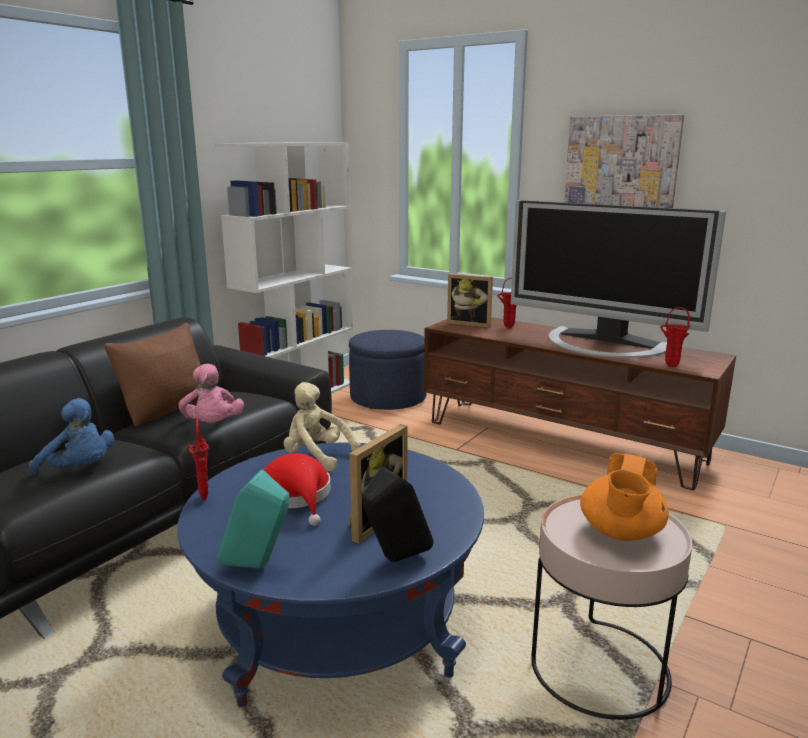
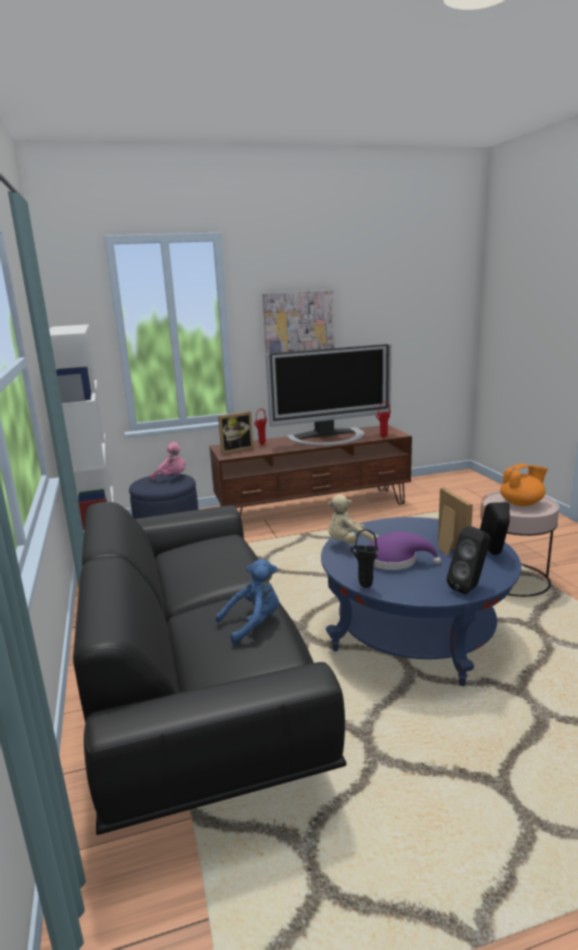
camera: 50 degrees left, 0 degrees up
(168, 410) = (175, 576): brown pillow -> none
(203, 497) = (364, 587): red vase -> black vase
(213, 425) = (248, 563): pink plush toy -> pink plush toy (172, 477)
(258, 567) = (469, 588): turquoise speaker -> black speaker
(297, 496) = (395, 560): red hat -> purple hat
(620, 533) = (522, 503): orange teapot -> orange teapot turned 75 degrees counterclockwise

